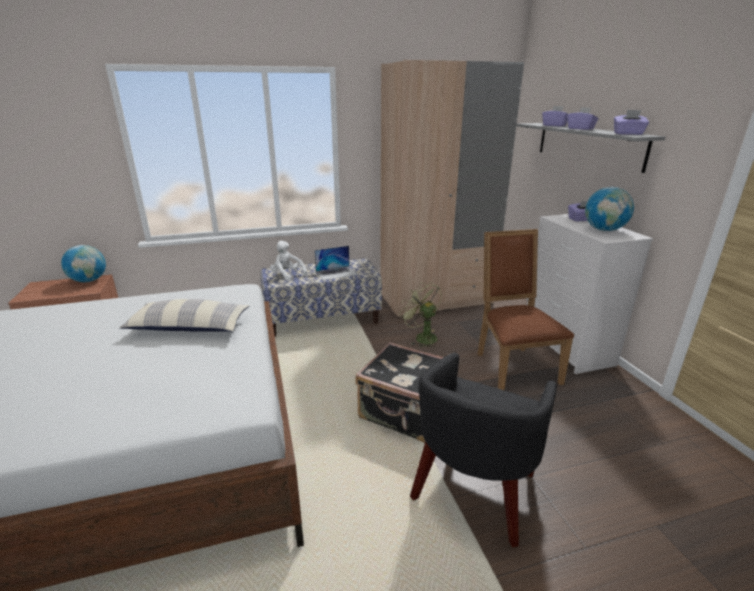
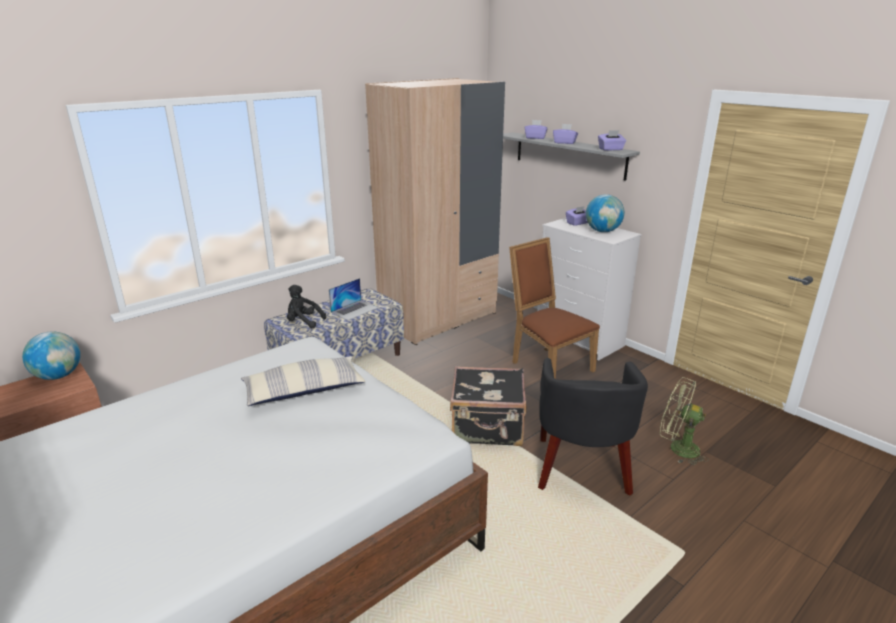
camera: 25 degrees left, 0 degrees up
(287, 275) = (303, 322): white plush toy -> black plush toy
(421, 337) = (453, 358): green fan -> green fan (677, 448)

